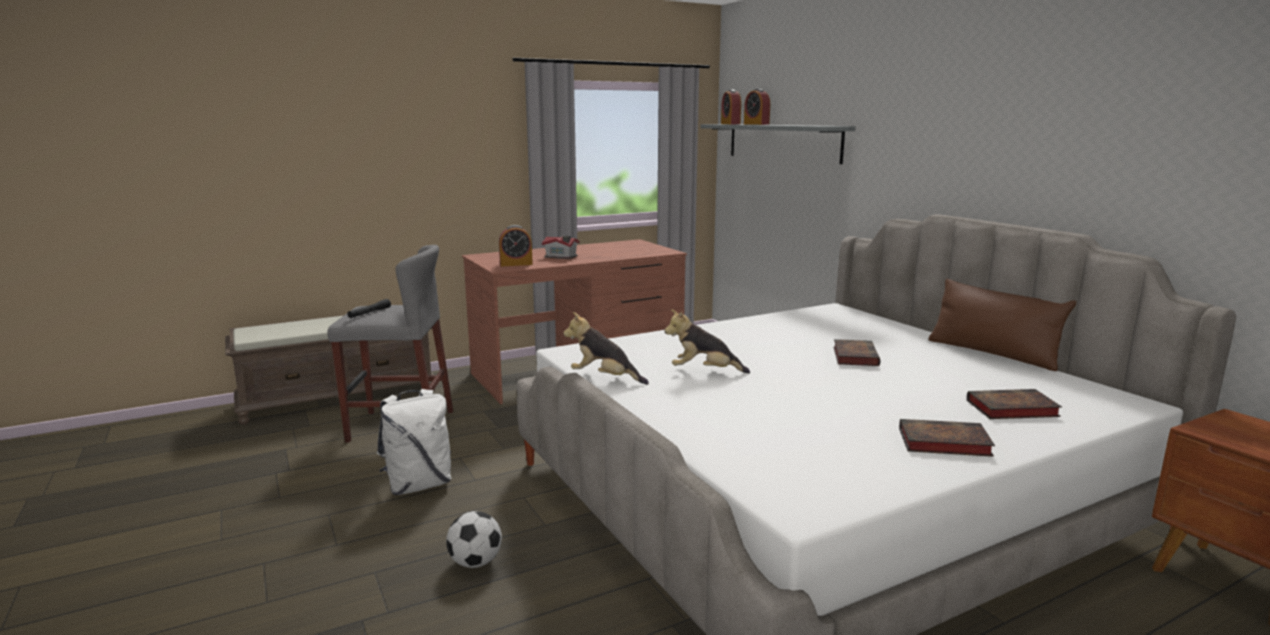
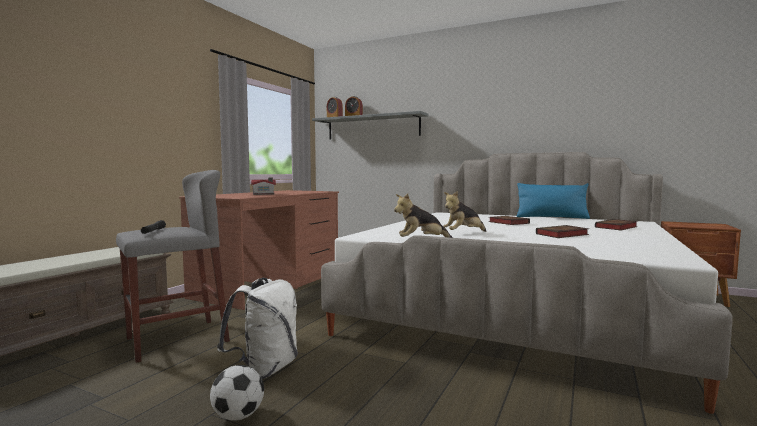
camera: 35 degrees left, 10 degrees down
(475, 562) = (402, 399): football -> football (238, 416)
(516, 264) = (243, 196): alarm clock -> none
(941, 443) = (635, 237): book -> book (561, 235)
(992, 353) = (551, 217): brown pillow -> blue pillow

